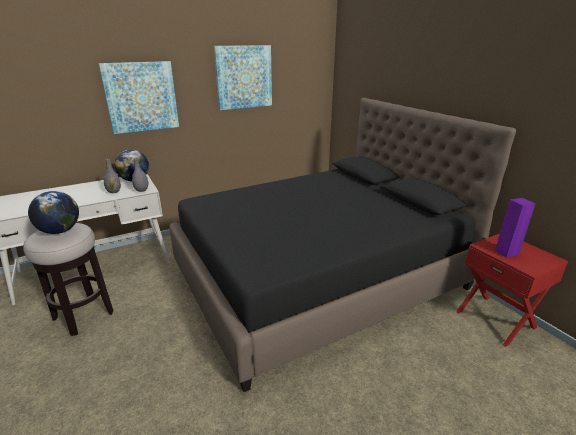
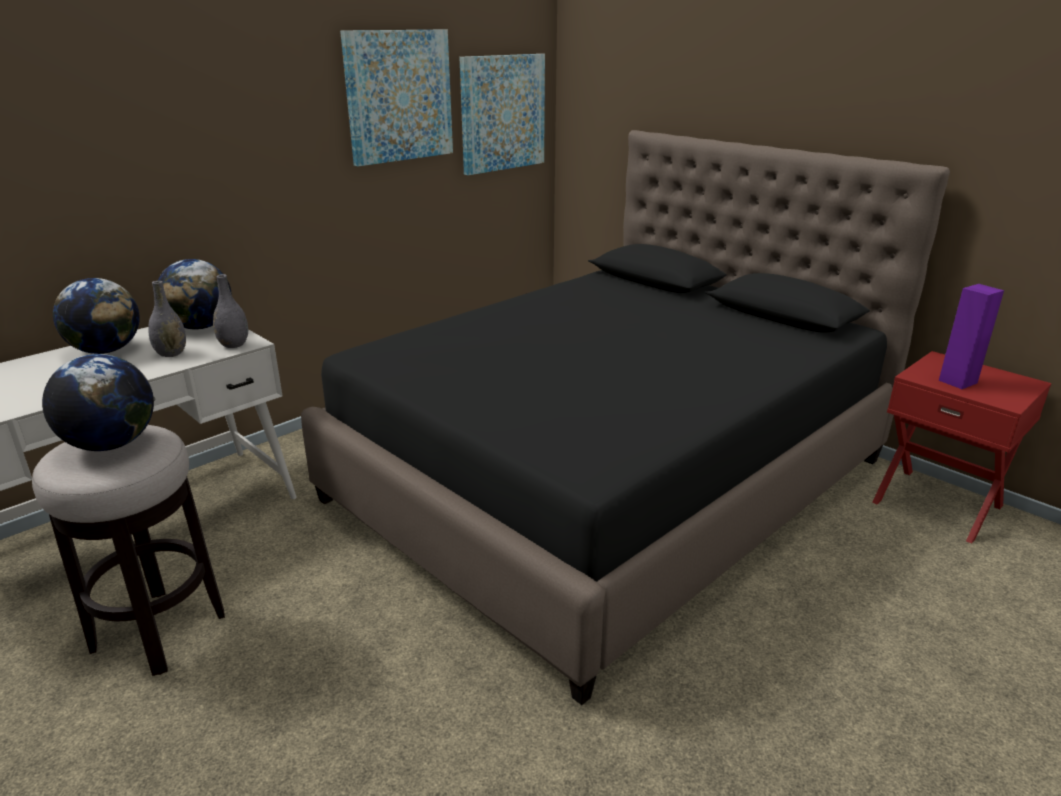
camera: 15 degrees left, 0 degrees up
(90, 187) = (106, 350): none -> globe
(141, 97) = (199, 143): picture -> picture (502, 113)

